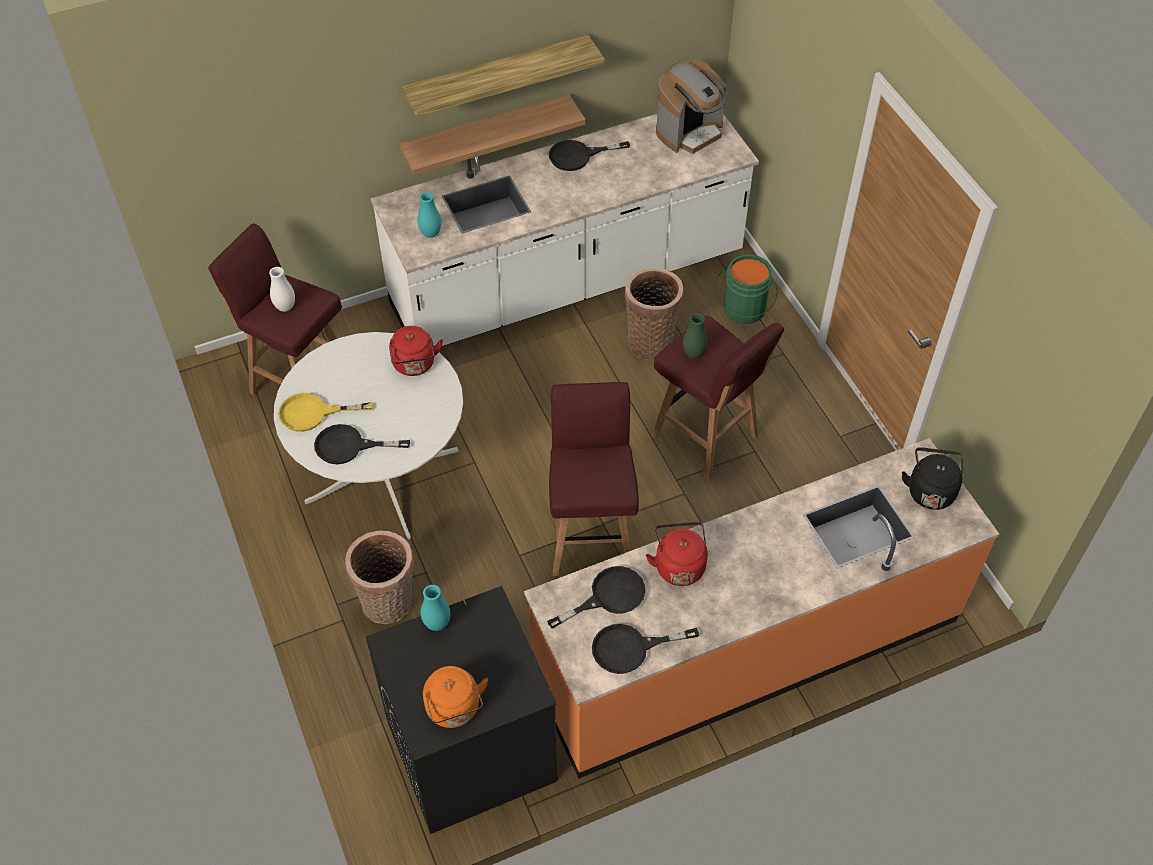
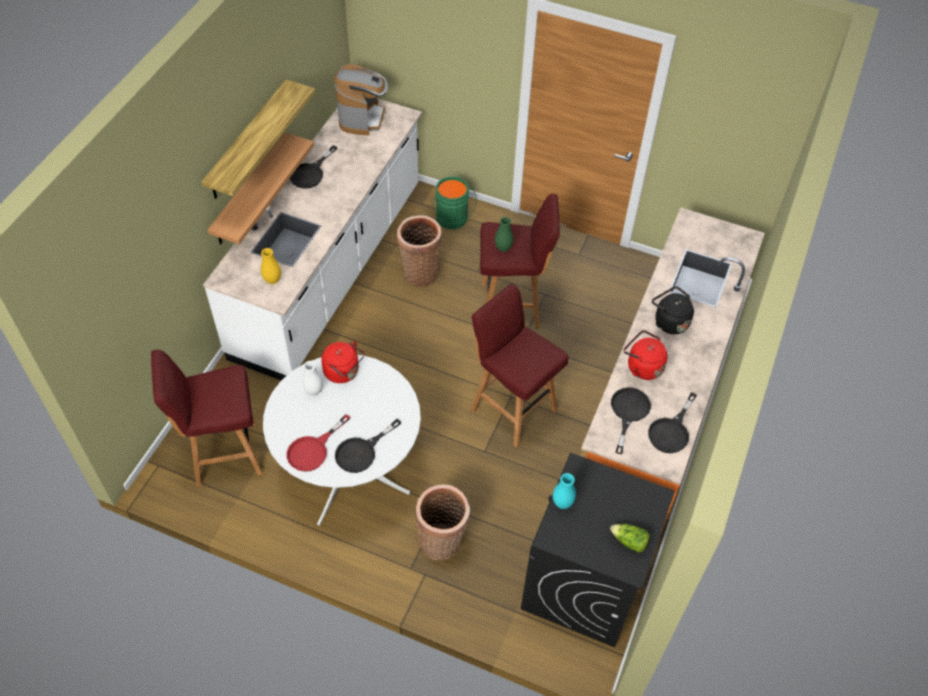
camera: 45 degrees left, 0 degrees up
(285, 307) = (216, 396): white vase -> white vase (314, 391)
(312, 413) = (313, 450): yellow frying pan -> red frying pan
(430, 234) = (272, 280): turquoise vase -> yellow vase
(454, 710) = (629, 541): orange kettle -> lettuce
(930, 490) = (711, 234): black kettle -> black kettle (669, 321)

